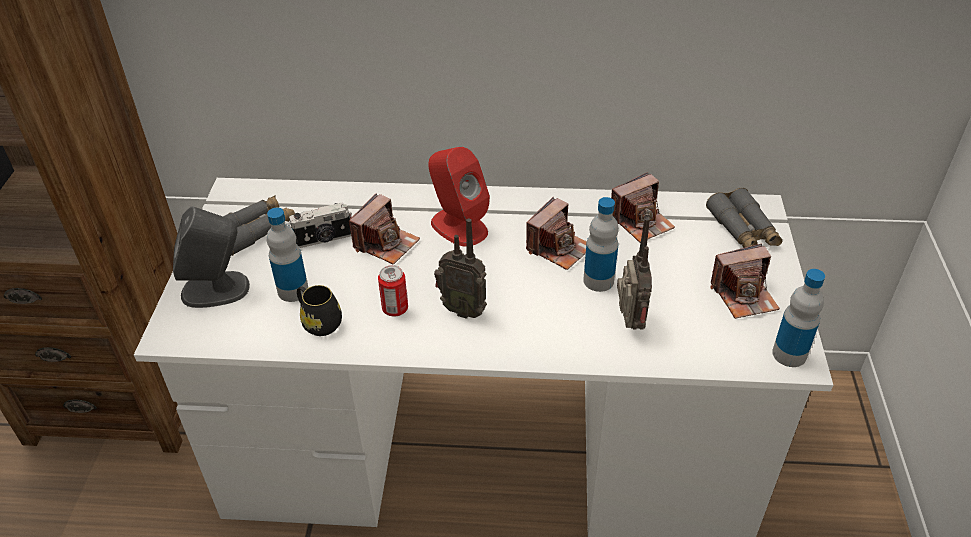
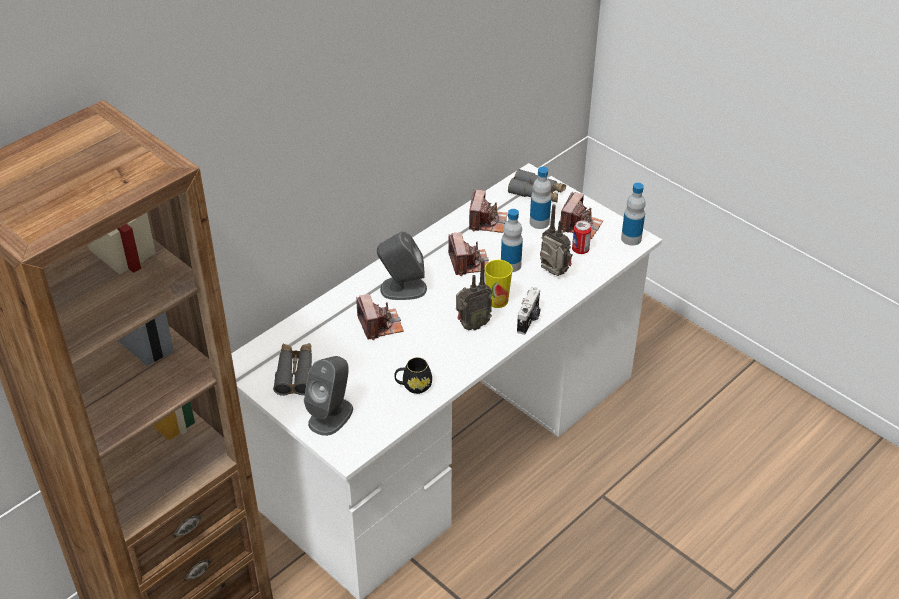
camera: 50 degrees left, 0 degrees up
(293, 291) = (373, 383): bottle -> bottle (539, 222)
(324, 239) = (343, 348): camera -> camera (529, 320)
(395, 309) = (439, 351): can -> can (580, 250)
(458, 226) = (402, 289): red speaker -> grey speaker
(528, 304) = (497, 300): none -> cup

